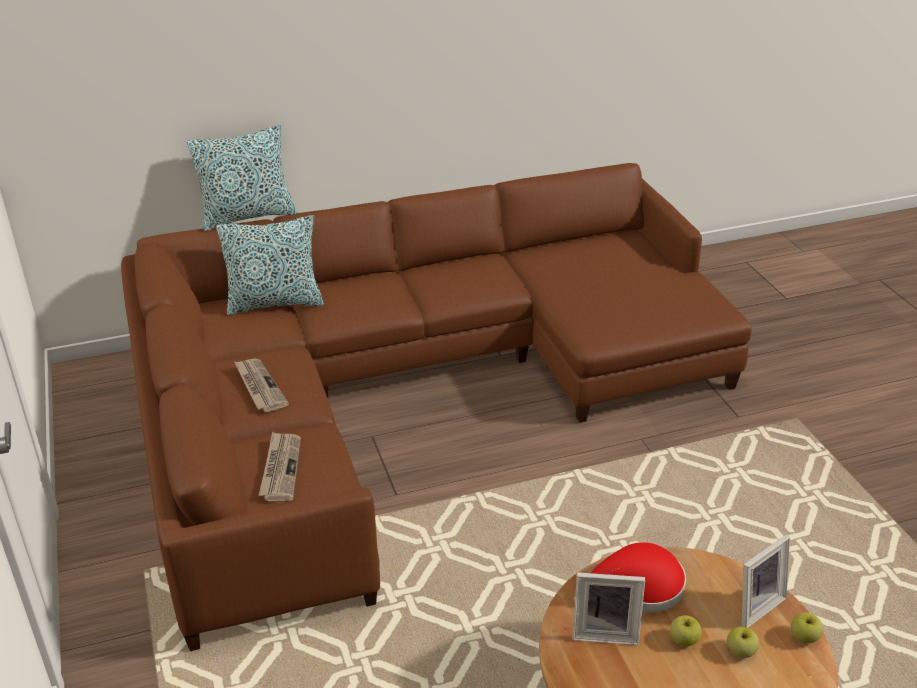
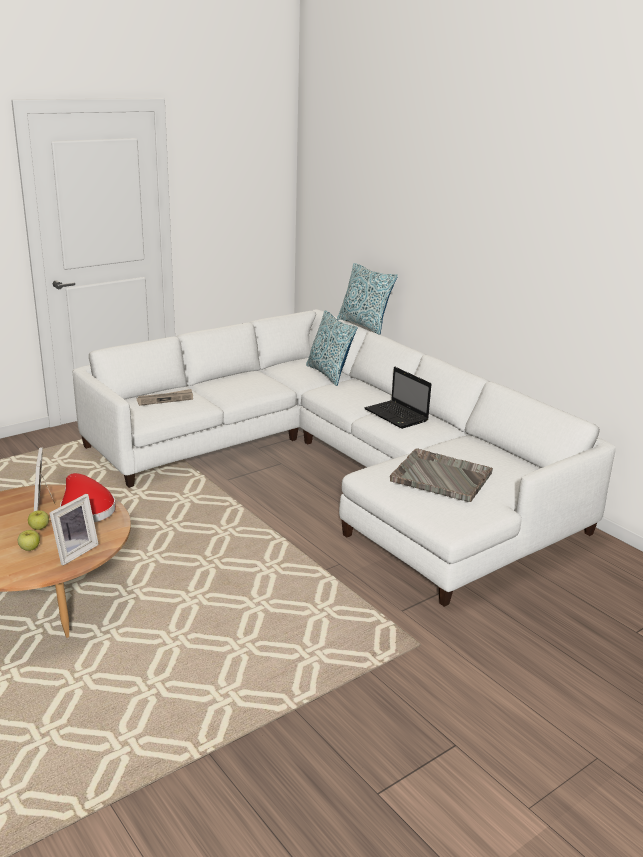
camera: 70 degrees right, 10 degrees down
(259, 387) = (238, 383): newspaper -> none
(410, 389) = (338, 467): brown sofa -> white sofa
(449, 281) = (397, 416): none -> laptop
(623, 291) = (440, 476): none -> grey tray
(754, 605) = (74, 552): picture frame -> picture frame turned 90 degrees counterclockwise
(804, 637) = (44, 572): apple -> none

